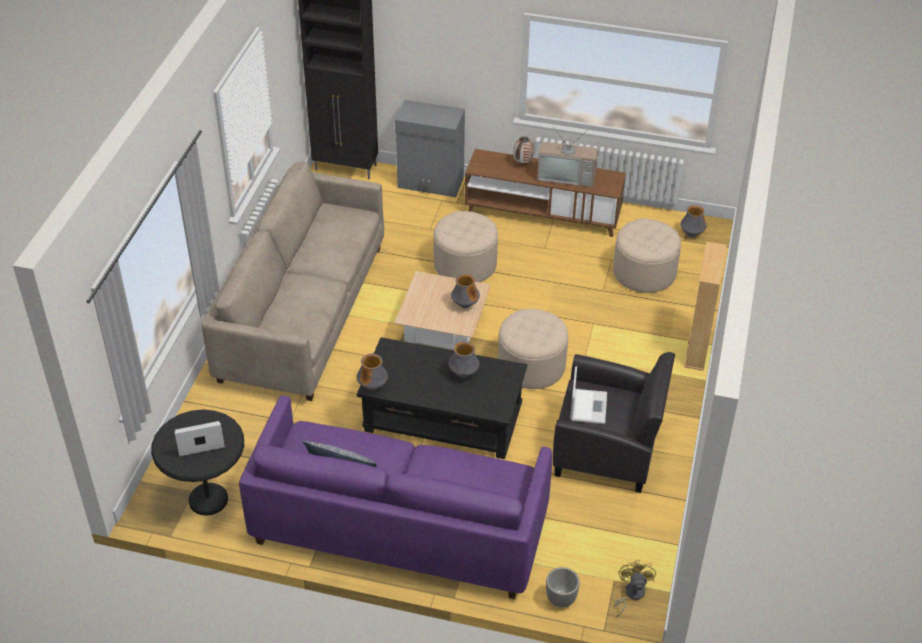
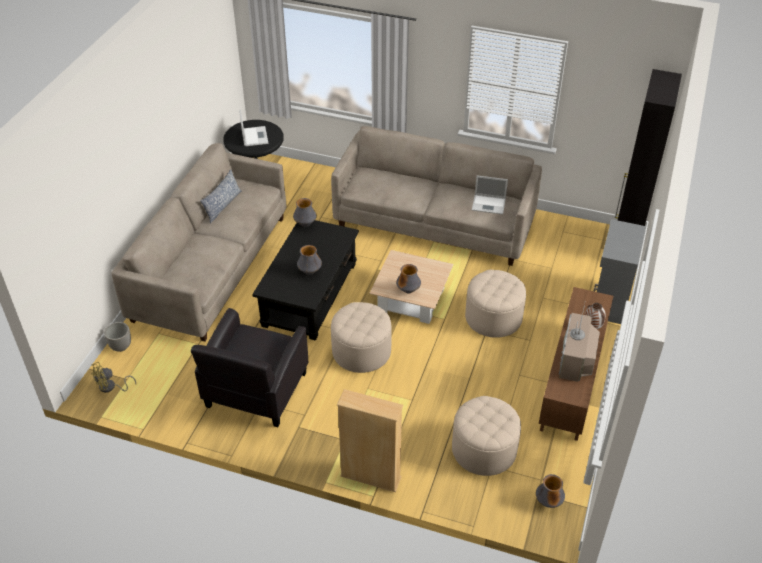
camera: 95 degrees right, 0 degrees up
(399, 527) = (211, 267): purple sofa -> beige sofa
(588, 406) = (260, 343): laptop -> laptop (489, 204)
(631, 594) = (110, 387): yellow fan -> yellow fan turned 135 degrees clockwise

